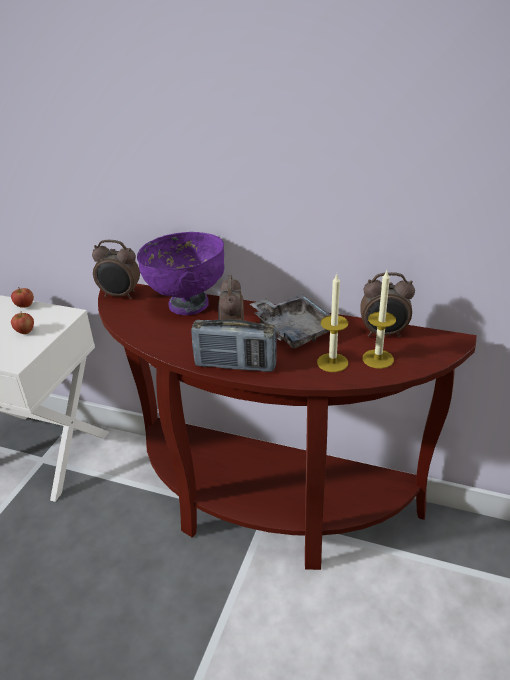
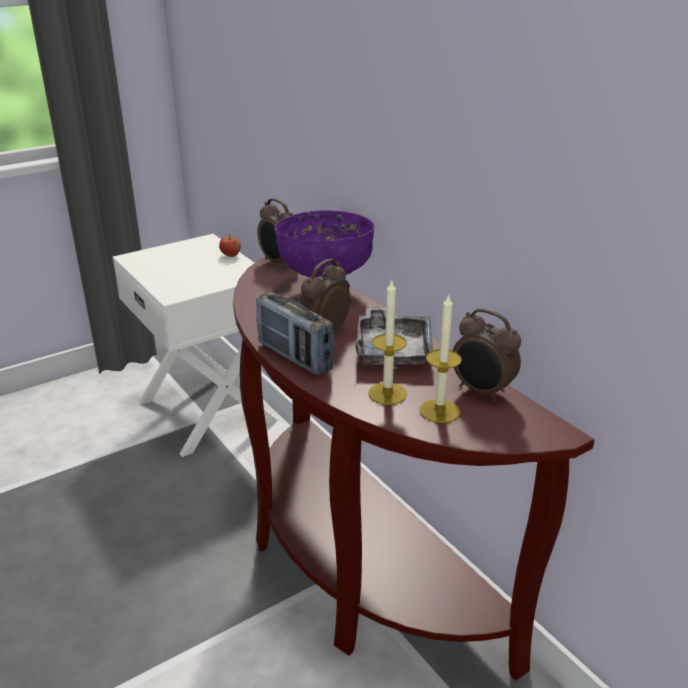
camera: 35 degrees right, 5 degrees down
(25, 331) = (206, 275): apple -> none

